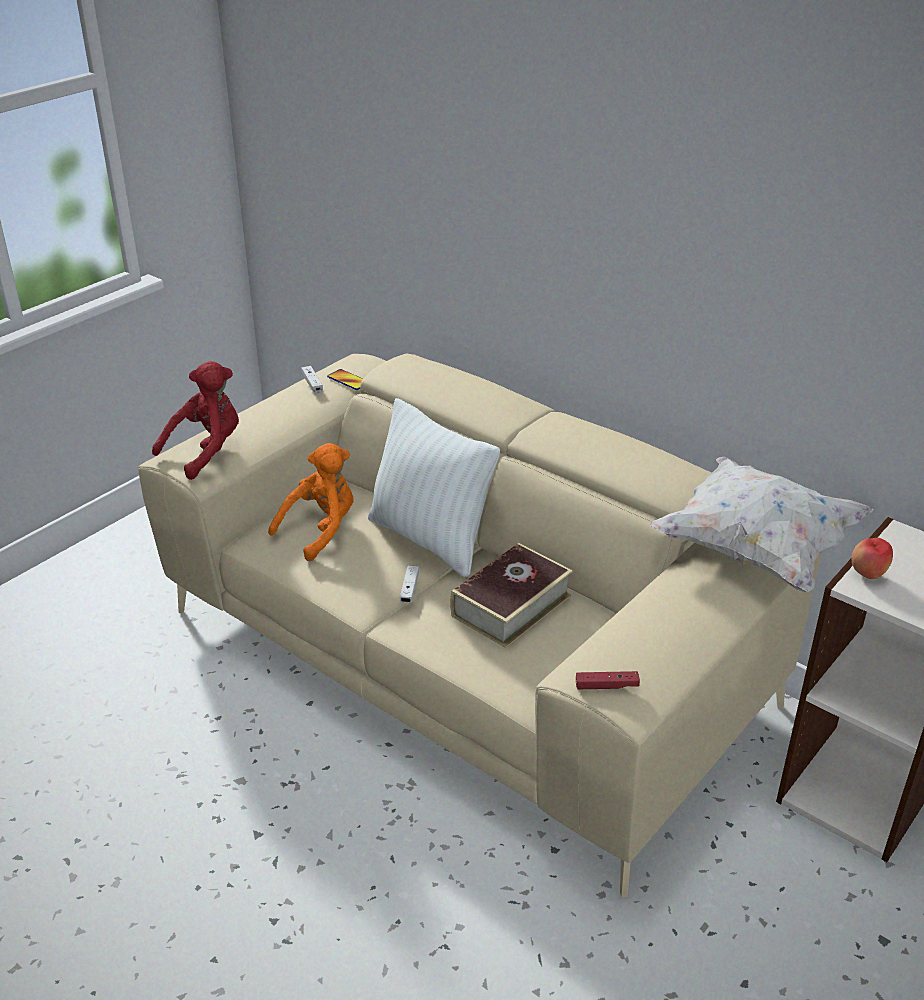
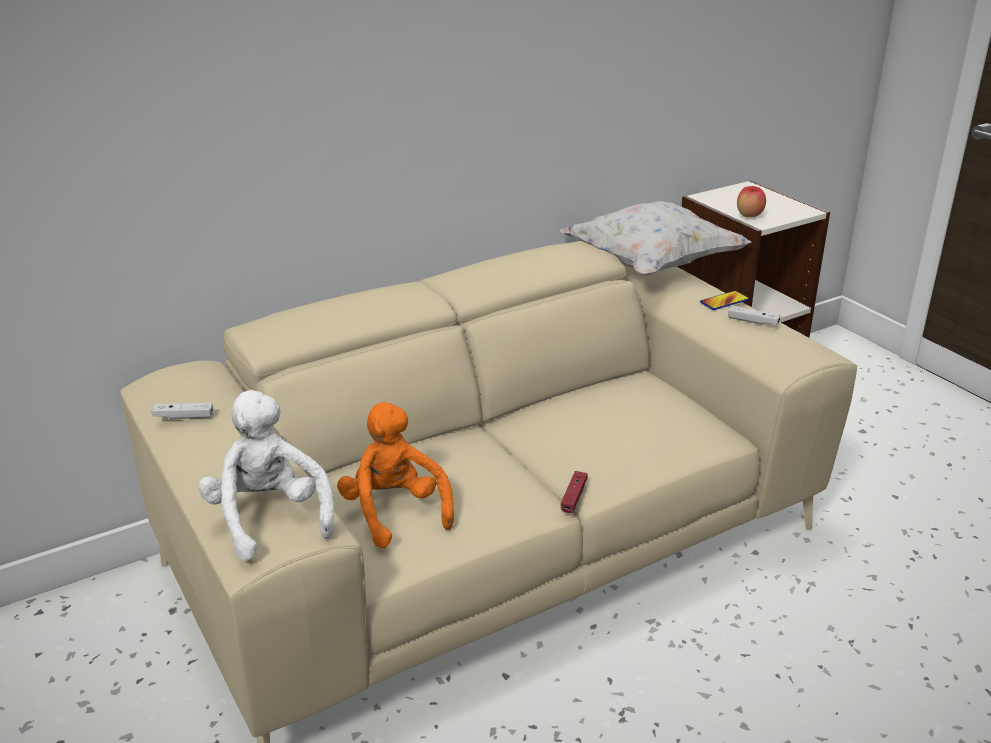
camera: 70 degrees left, 5 degrees down
(206, 451) = (269, 518): red plush toy -> white plush toy
(348, 380) = (203, 392): phone -> phone (724, 301)
(409, 589) = (536, 472): white game controller -> white game controller (753, 321)
(430, 539) = (460, 444): white pillow -> none
(511, 605) = (597, 418): book -> none
(606, 686) = (803, 354): red game controller -> red game controller (574, 497)

